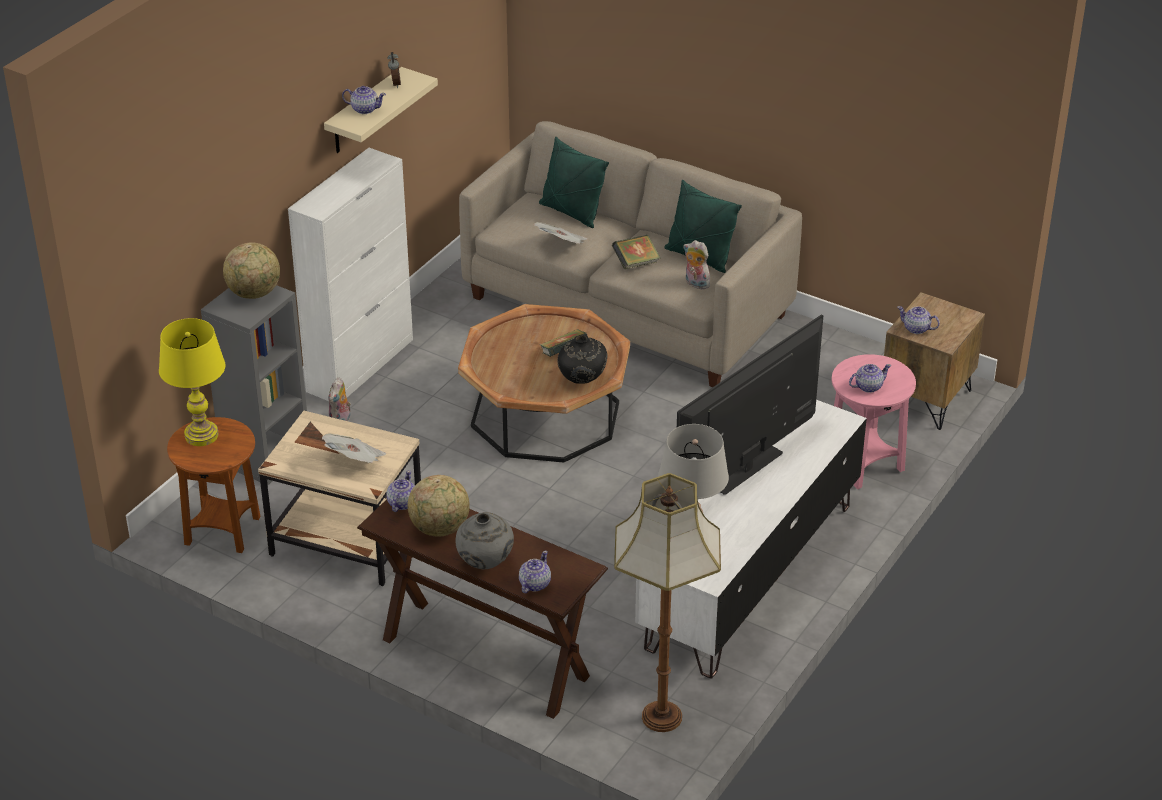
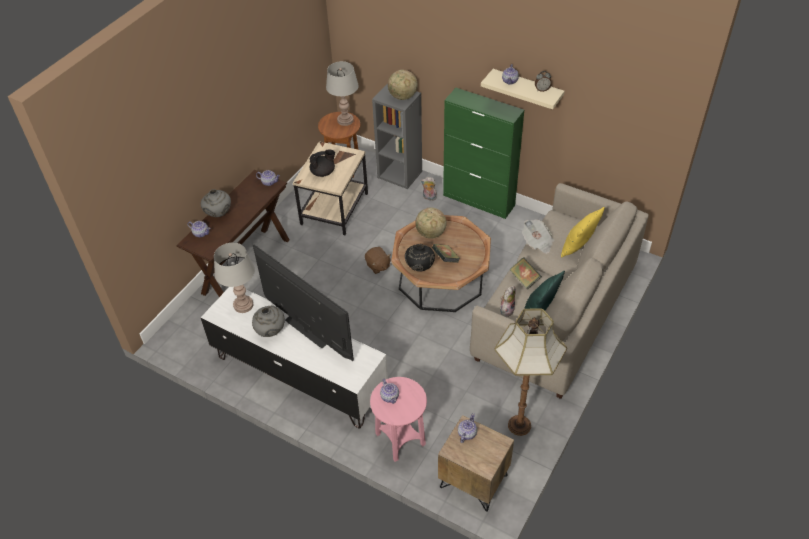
camera: 90 degrees right, 10 degrees up
(201, 435) = (345, 120): yellow table lamp -> grey table lamp
(355, 461) = (323, 172): newspaper -> black teapot
(361, 365) = (479, 200): white cabinet -> green cabinet
(440, 528) = (248, 197): globe -> globe (430, 233)
(506, 486) = (377, 266): none -> brown plush toy
(571, 212) = (578, 247): green pillow -> yellow pillow
(662, 716) = (195, 337): floor lamp -> floor lamp (520, 425)
(750, 510) = (270, 332): none -> grey vase

